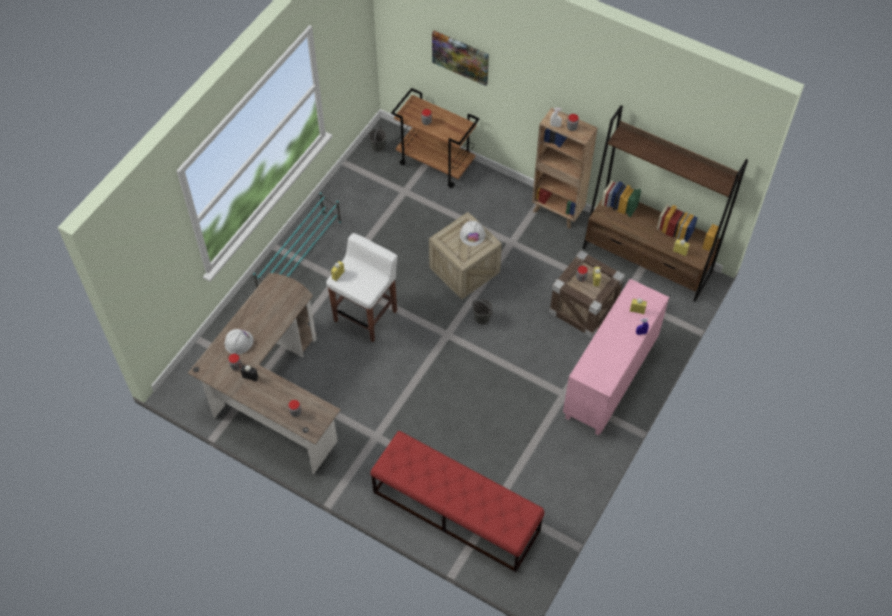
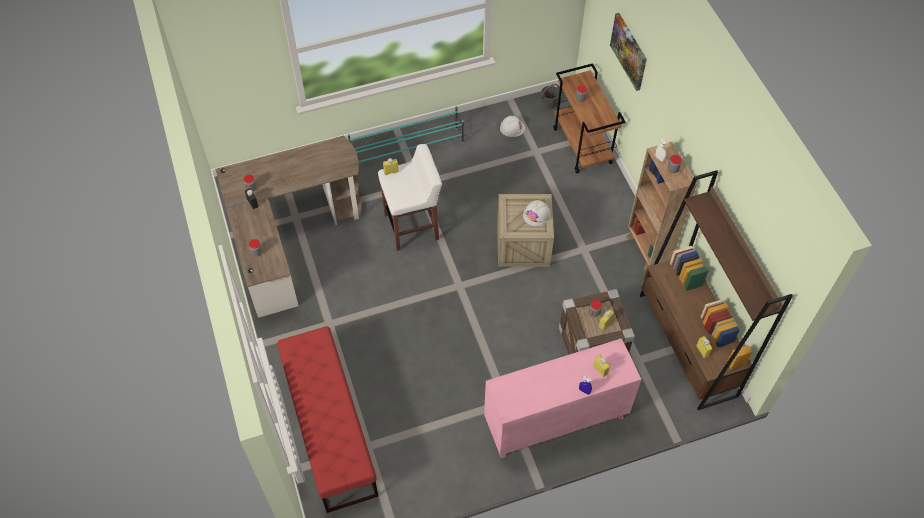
camera: 40 degrees right, 0 degrees up
(238, 342) = (271, 171): white hard hat -> white hard hat (512, 128)
(481, 318) = (499, 292): grey bucket -> none

